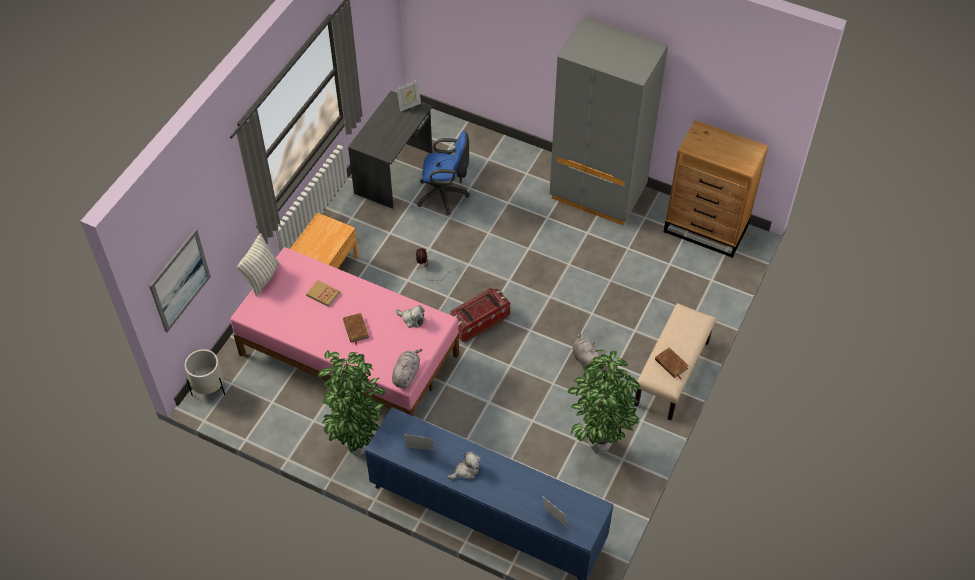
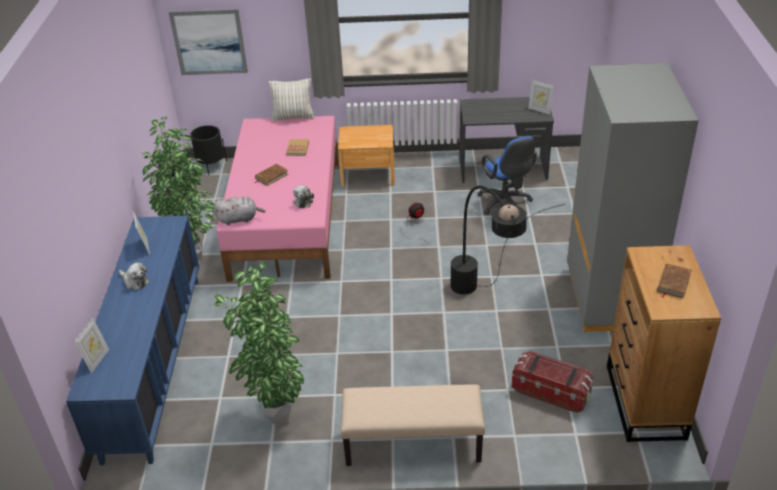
camera: 65 degrees right, 15 degrees down
(209, 387) = (211, 165): white planter -> black planter
(479, 321) = (376, 277): storage box -> storage box (551, 391)
(558, 263) = (490, 302): none -> black floor lamp
(585, 359) = (383, 366): grey plush toy -> none
(671, 364) = (382, 406): brown book -> brown book (673, 283)

